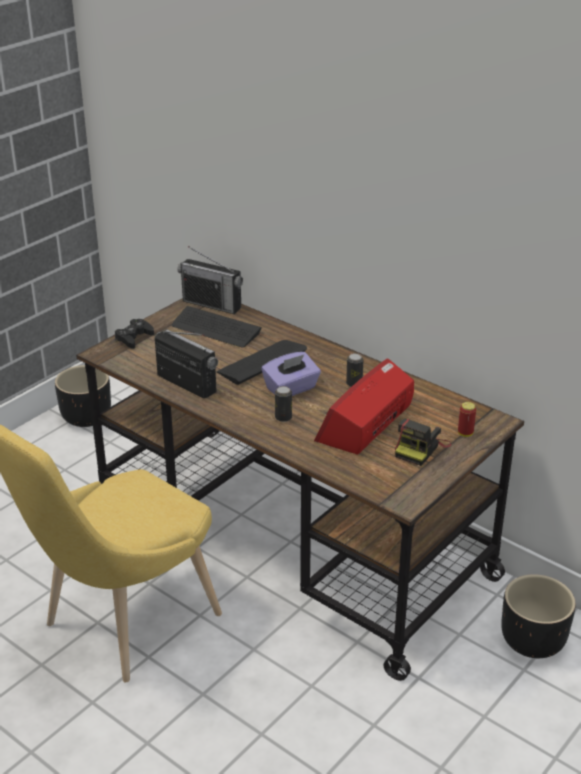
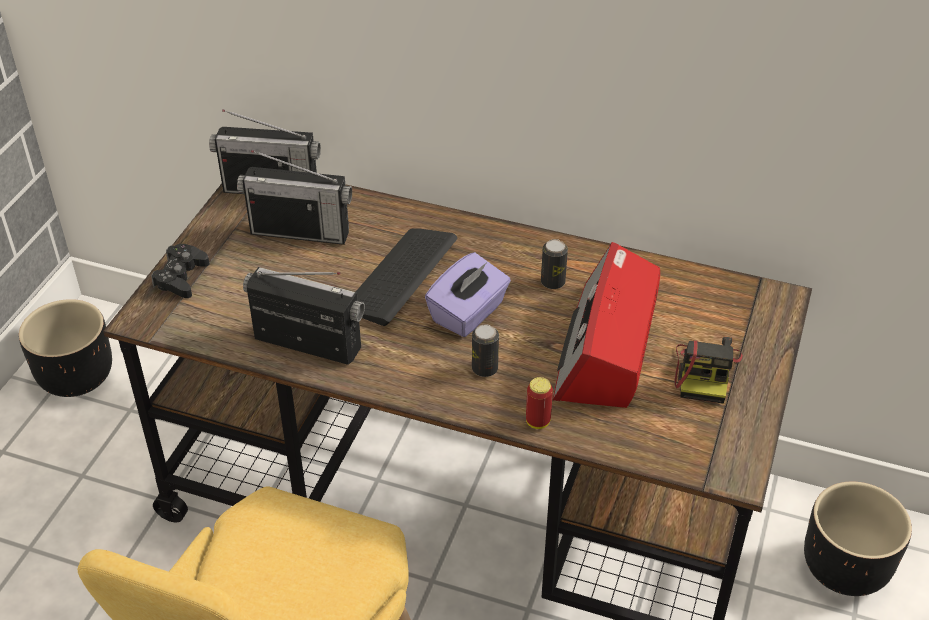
camera: 20 degrees left, 10 degrees up
(216, 329) = (300, 231): keyboard -> radio
(465, 433) = (749, 330): can -> can (538, 421)

